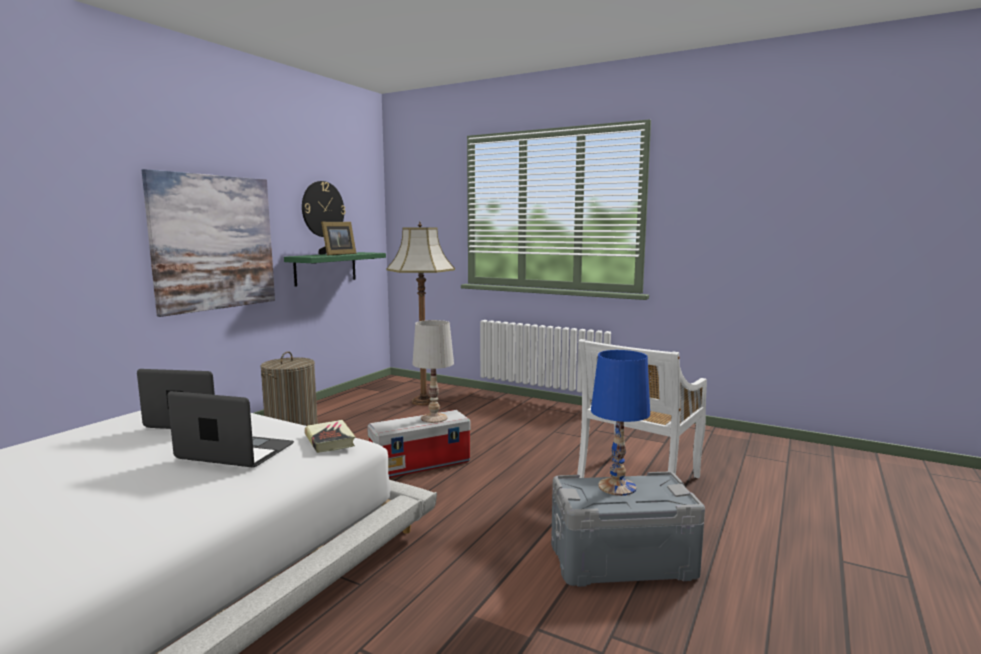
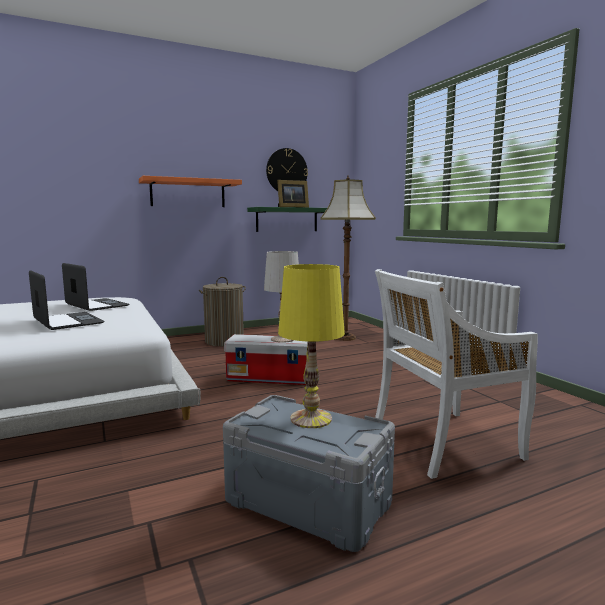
camera: 35 degrees right, 0 degrees up
(214, 242) = (188, 193): picture -> orange shelf
(330, 440) = (127, 326): book -> none
(617, 487) = (311, 419): blue table lamp -> yellow table lamp

